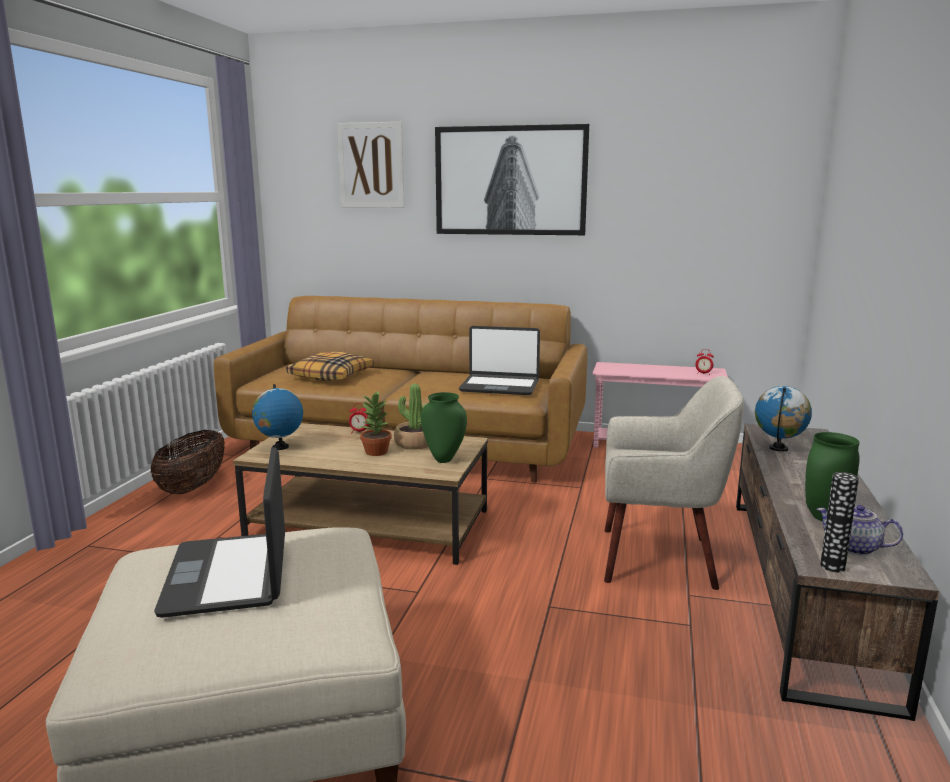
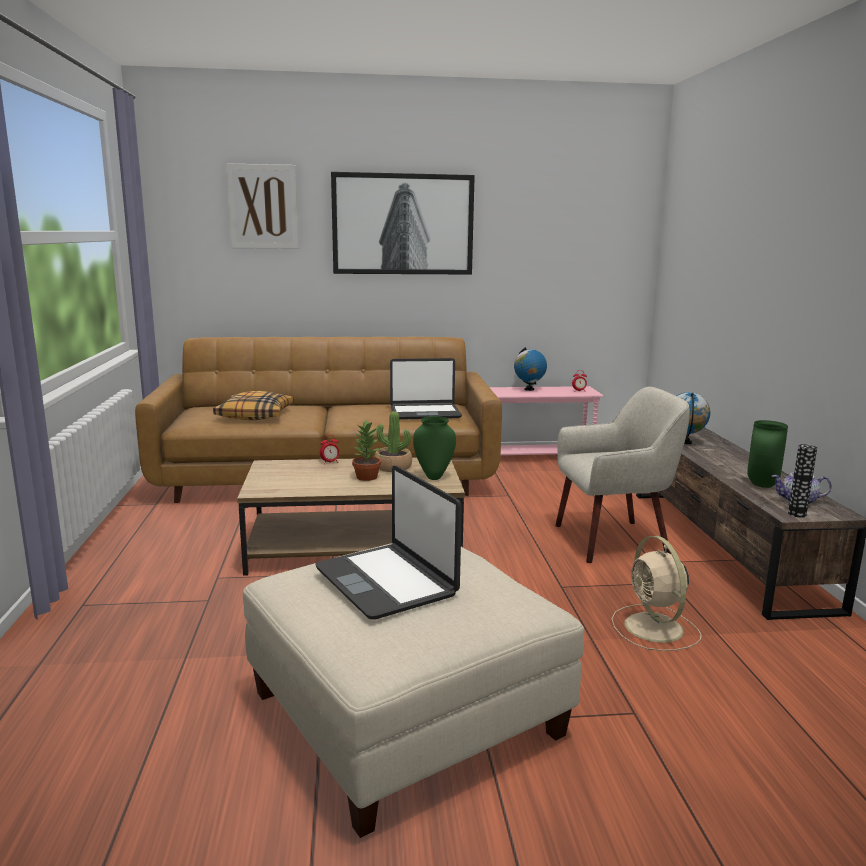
camera: 20 degrees left, 0 degrees up
(193, 487) = (143, 538): basket -> none
(280, 447) = (270, 482): globe -> globe (529, 389)
(618, 682) = (655, 629): none -> beige fan

